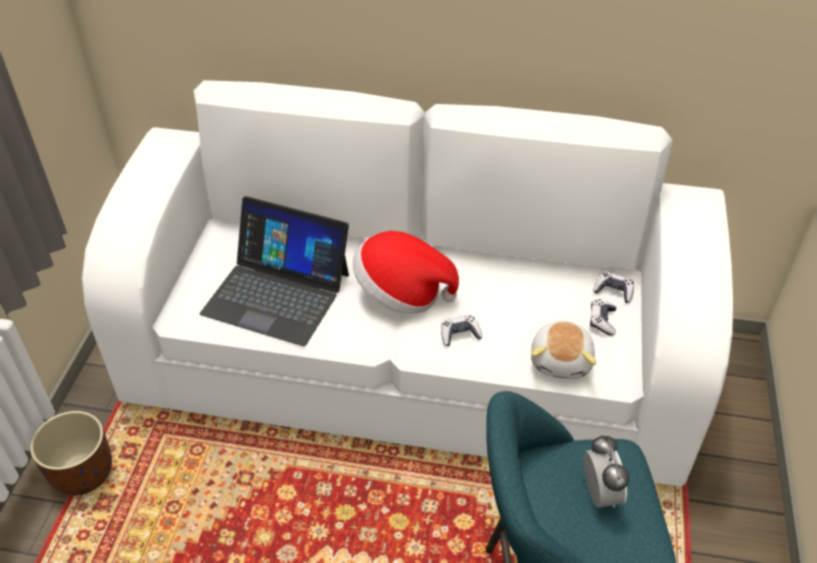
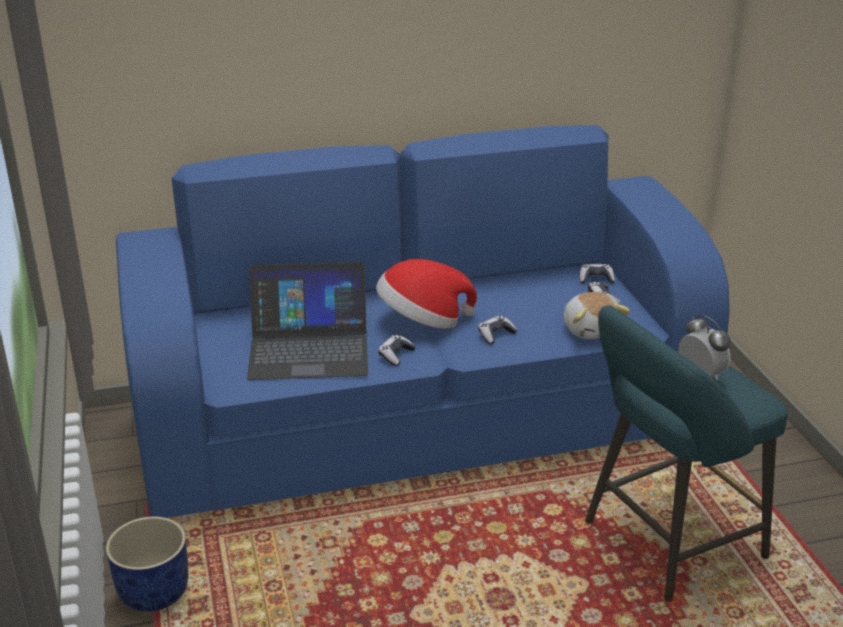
camera: 25 degrees left, 15 degrees down
(84, 473) = (155, 592): brown planter -> blue planter
(348, 329) = (396, 355): none -> game controller
(409, 368) = (422, 421): white sofa -> blue sofa

